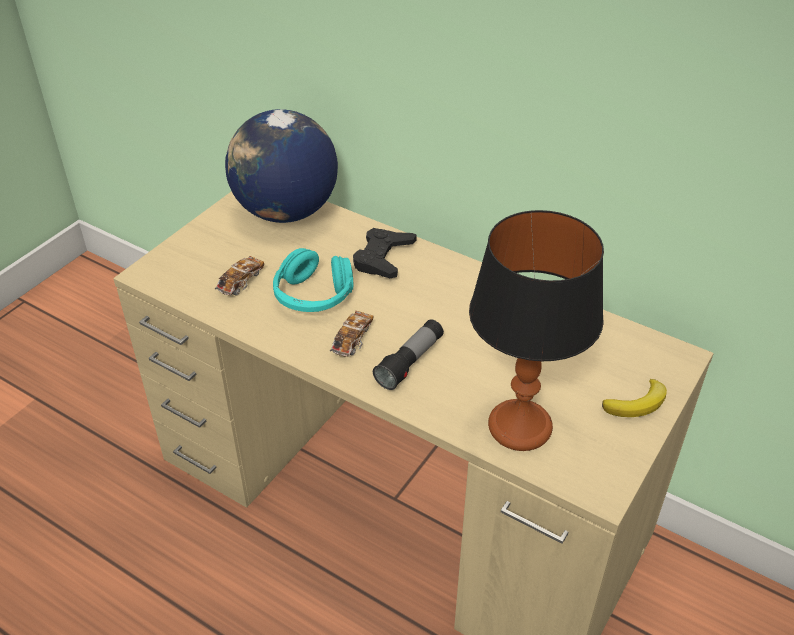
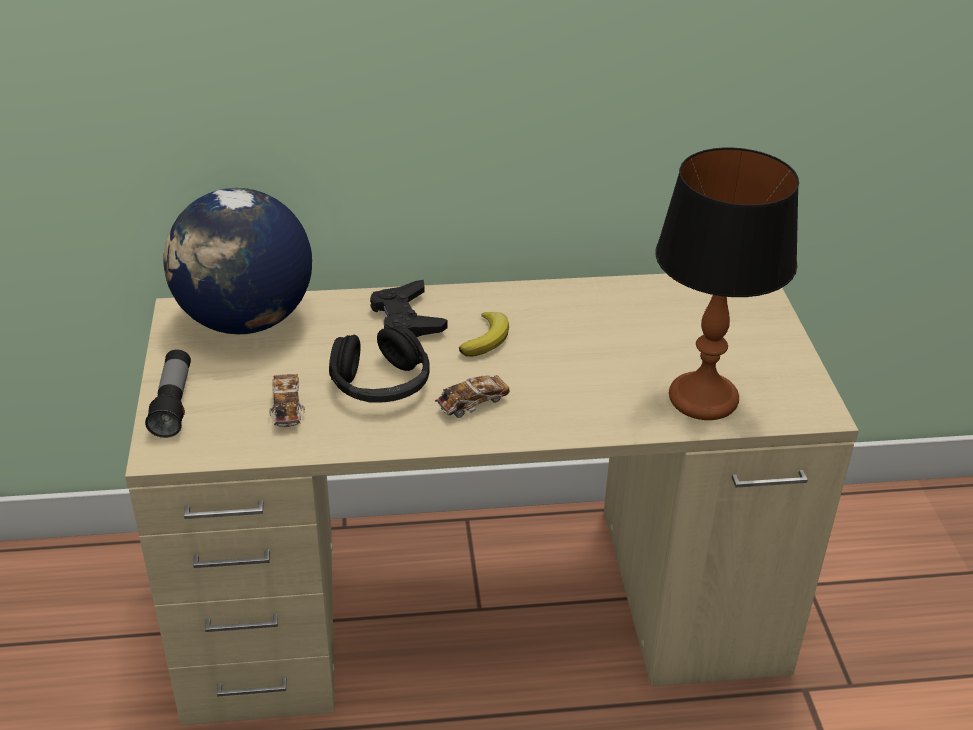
camera: 40 degrees left, 5 degrees down
(313, 295) = (381, 384): turquoise headphones -> black headphones
(352, 340) = (472, 404): toy car -> toy car turned 75 degrees clockwise
(410, 362) = (549, 396): flashlight -> flashlight (173, 404)
(637, 403) = (766, 334): banana -> banana (487, 338)

